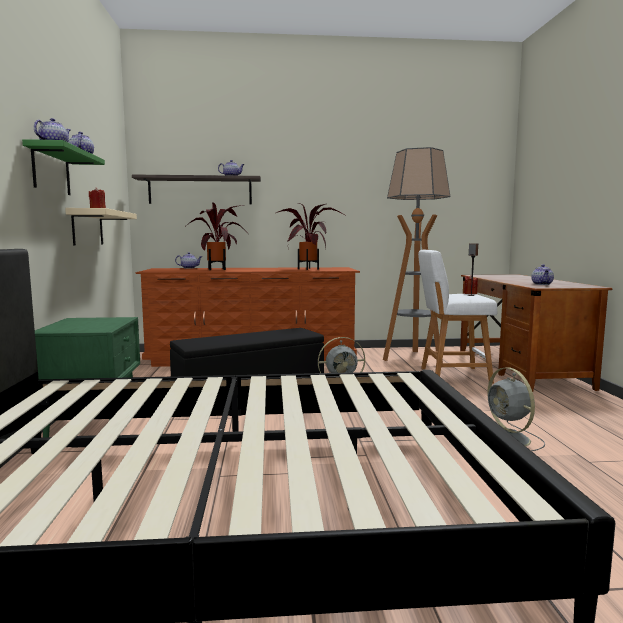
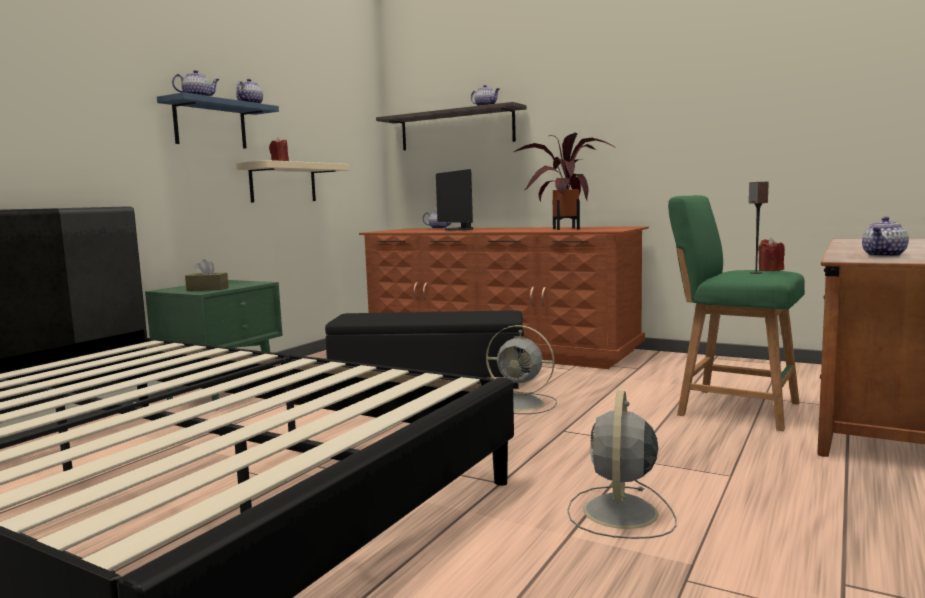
camera: 35 degrees right, 0 degrees up
(51, 171) = (210, 124): green shelf -> blue shelf
(96, 327) = (207, 289): none -> brown tissue box
(219, 269) = (457, 230): potted plant -> monitor
(413, 358) = (721, 375): floor lamp -> none
(451, 375) = (732, 408): white stool -> green stool

